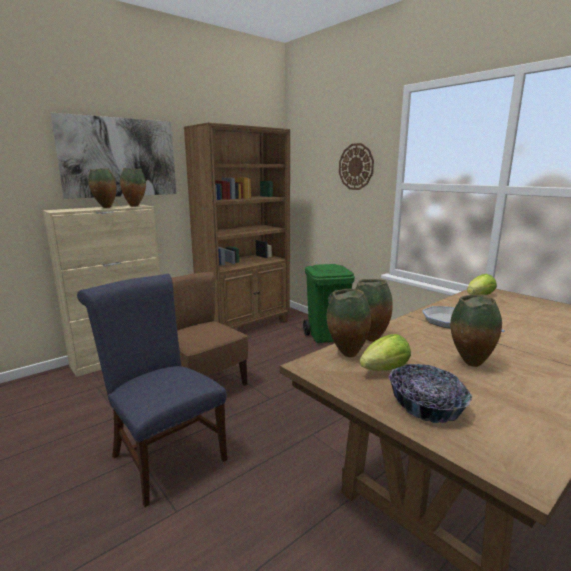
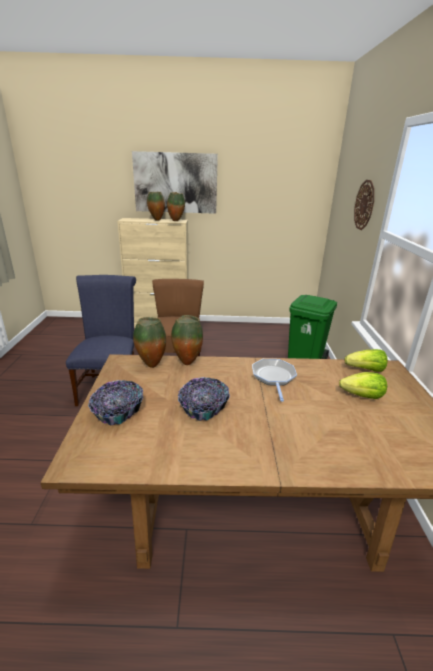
camera: 40 degrees right, 10 degrees up
(245, 325) = (257, 330): brown bookcase -> none
(385, 370) = (148, 383): lettuce -> lettuce (362, 396)
(470, 364) = (203, 407): vase -> bowl

